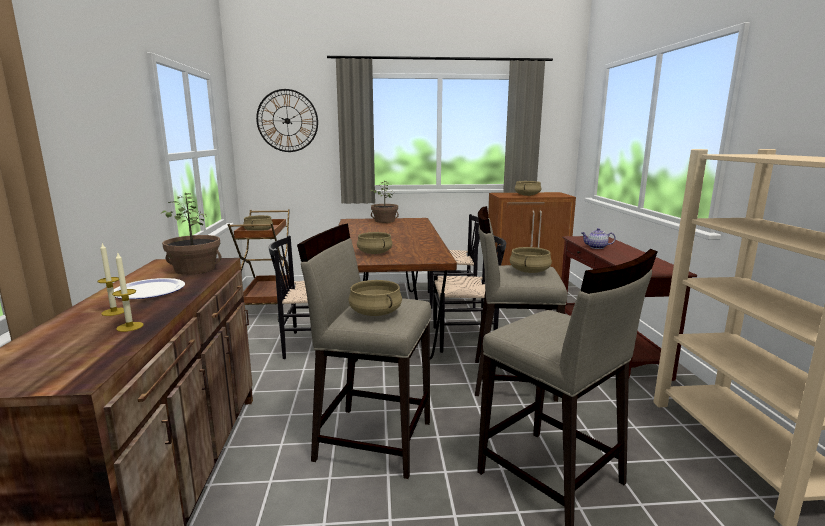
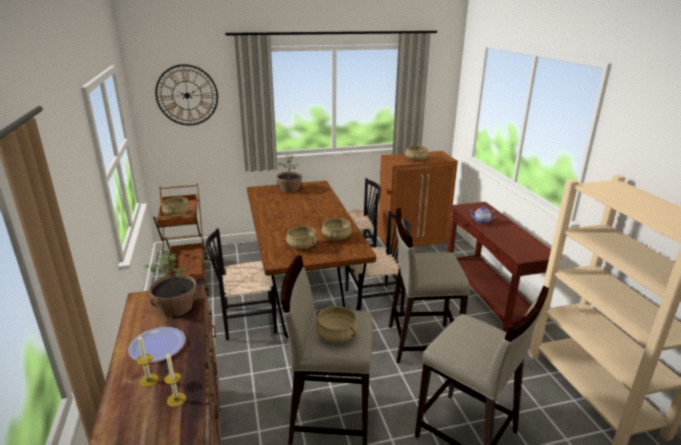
camera: 10 degrees left, 10 degrees up
(530, 271) = (438, 264): beige cooking pot -> beige cooking pot (336, 237)

